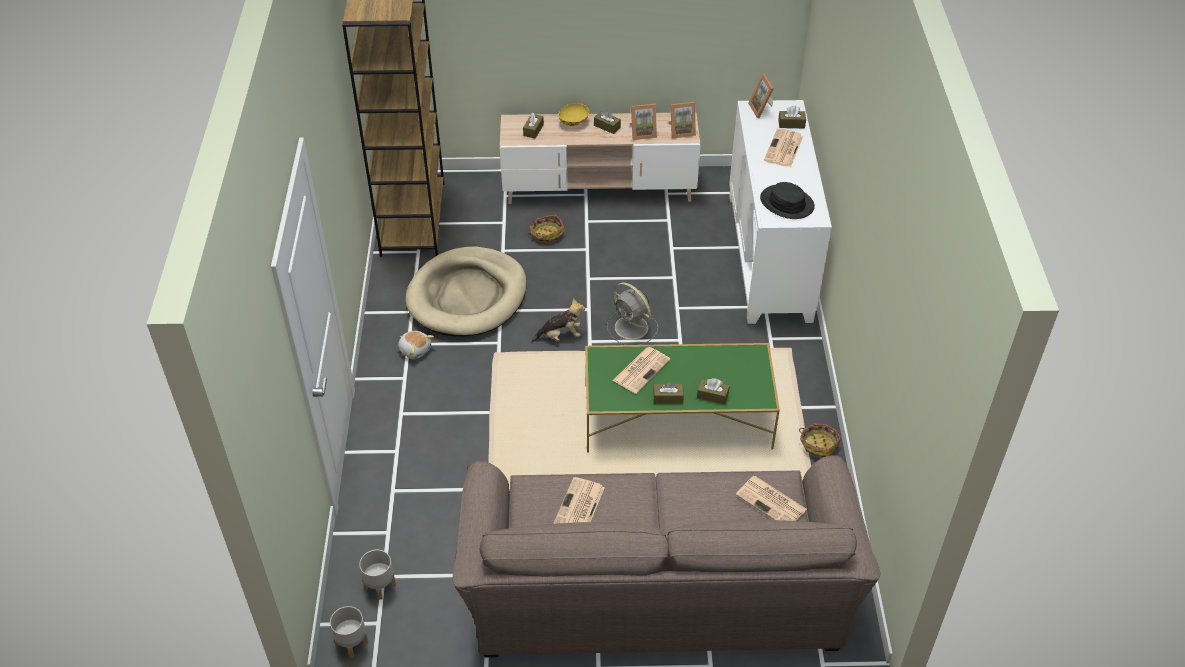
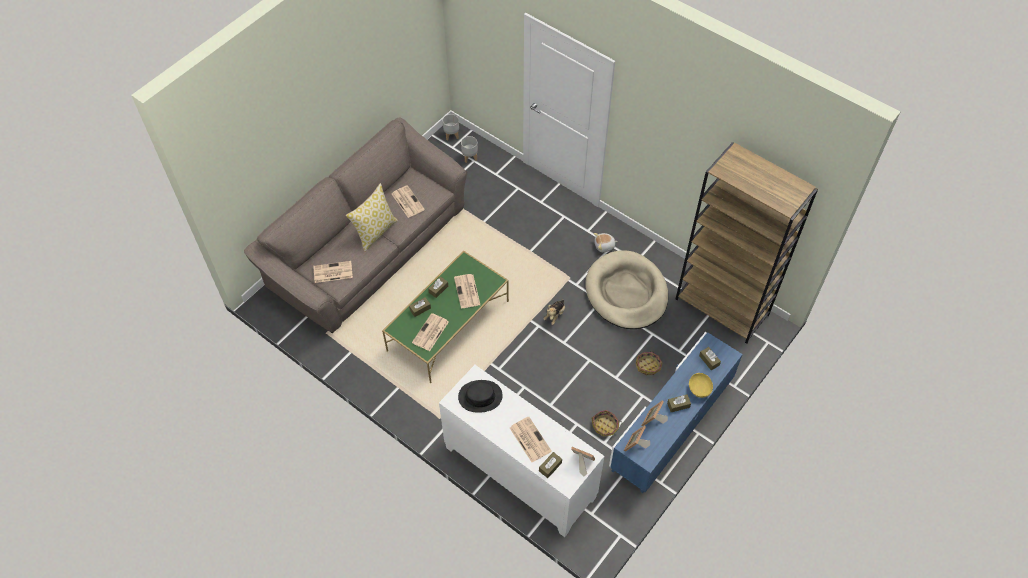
camera: 130 degrees right, 10 degrees up
(599, 188) = (670, 426): beige tv stand -> blue tv stand
(632, 328) = (528, 352): grey fan -> none
(662, 507) = (375, 232): none -> pillow
(731, 365) = (430, 333): none -> newspaper
(818, 444) = (368, 374): basket -> basket (605, 426)

